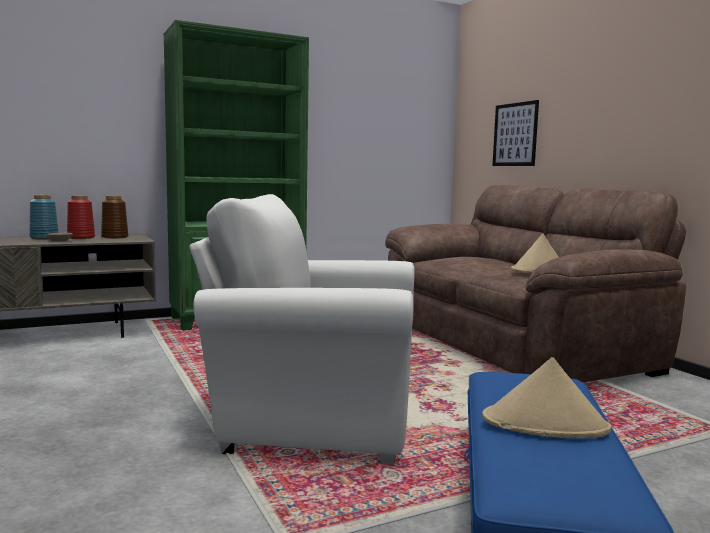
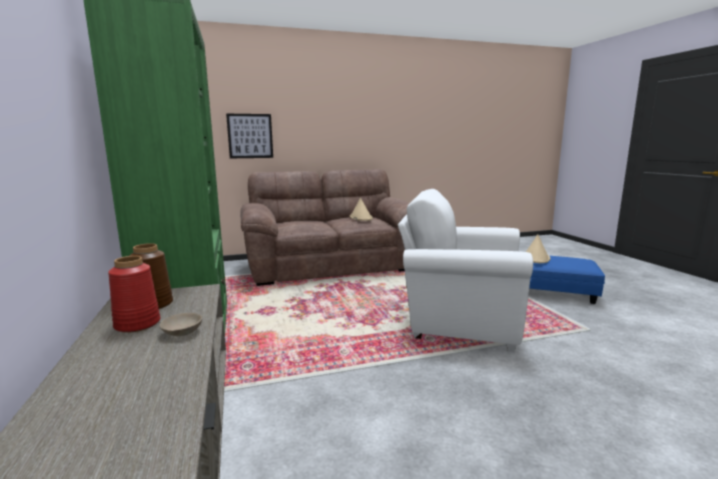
camera: 80 degrees left, 5 degrees up
(45, 238) = (115, 350): blue vase -> none
(311, 419) = (458, 320): white armchair -> white armchair turned 90 degrees clockwise

